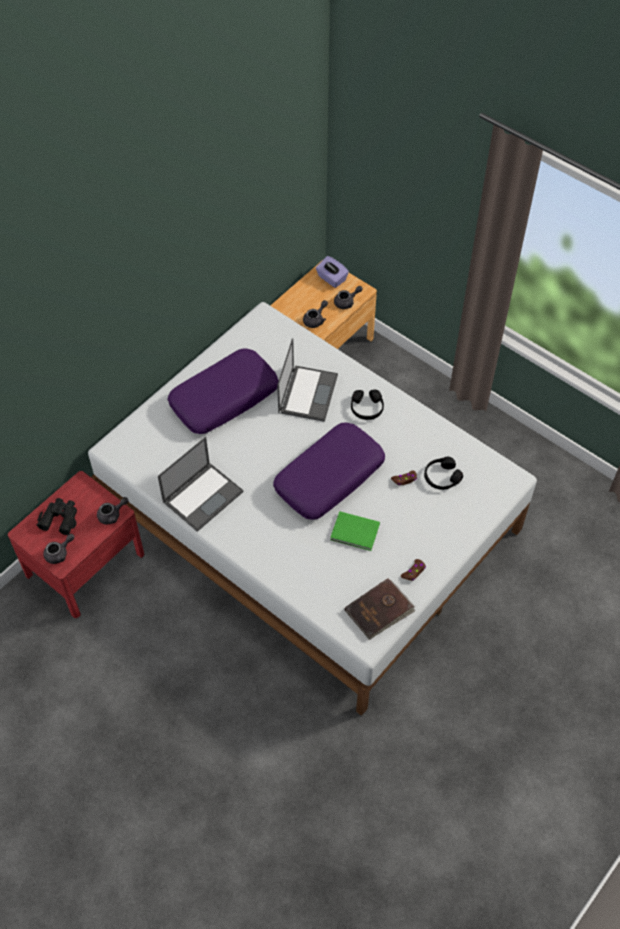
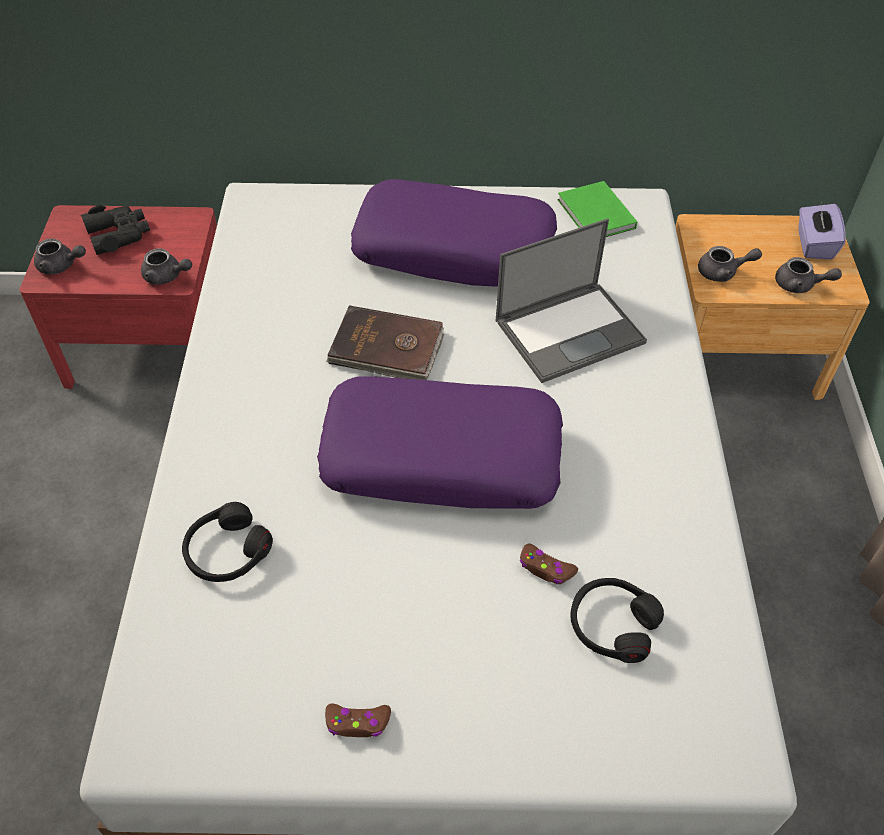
camera: 50 degrees right, 5 degrees down
(203, 496) = (259, 331): laptop -> none
(356, 533) = (363, 569): green book -> green book (596, 215)
(367, 408) = (628, 419): black headphones -> black headphones (227, 551)
(380, 610) = (223, 722): brown book -> brown book (387, 349)

